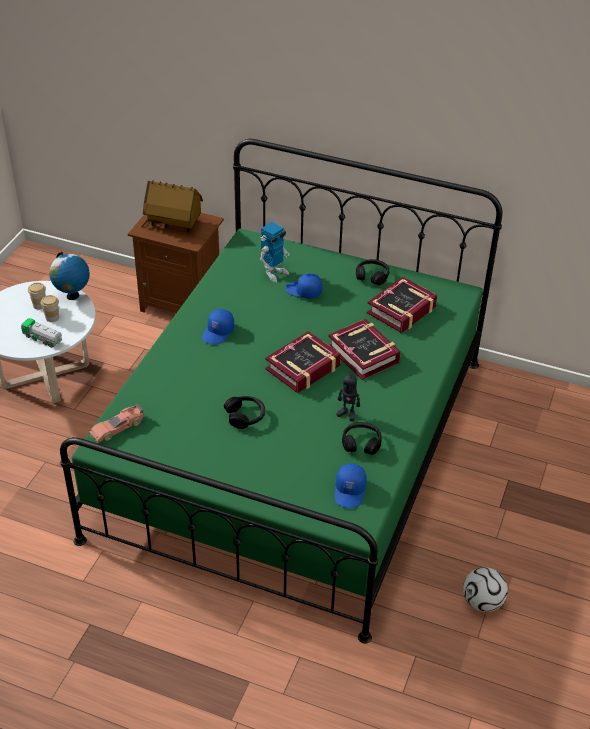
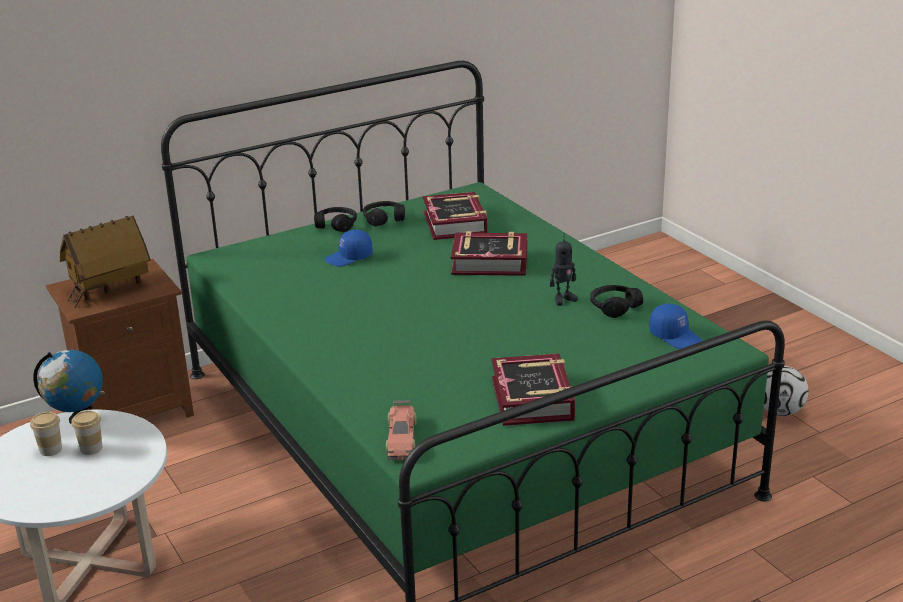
camera: 50 degrees left, 15 degrees down
(43, 339) = (119, 469): toy truck -> none
(218, 332) = (337, 323): blue cap -> none
(245, 416) = (492, 353): black headphones -> black headphones (336, 225)
(274, 273) = (295, 262): toy robot -> none
(303, 368) = (464, 298): book -> book (533, 399)

